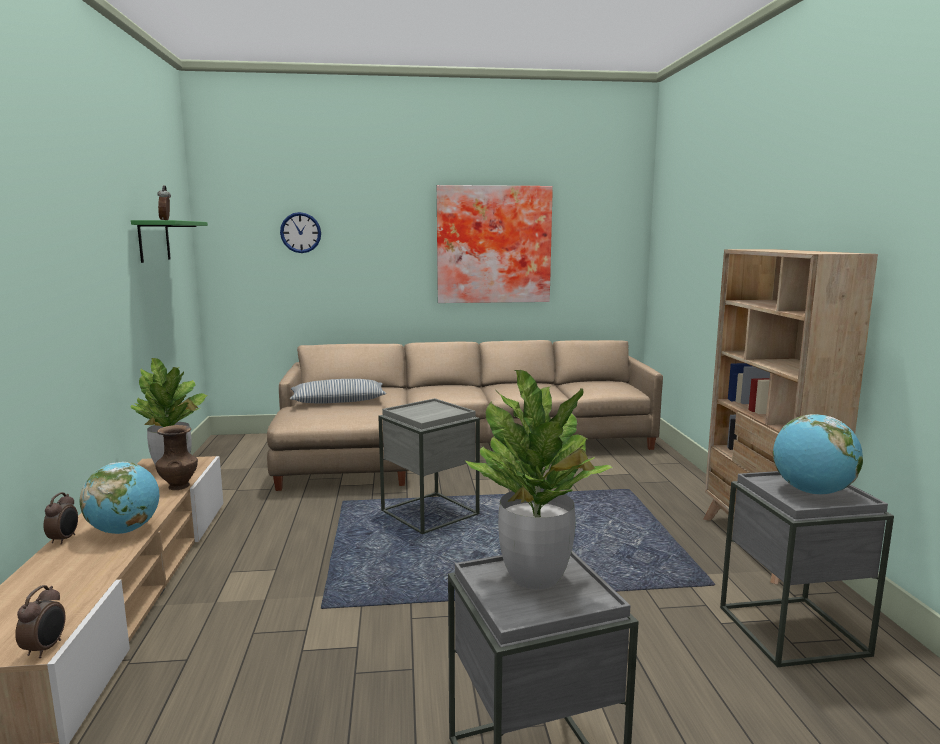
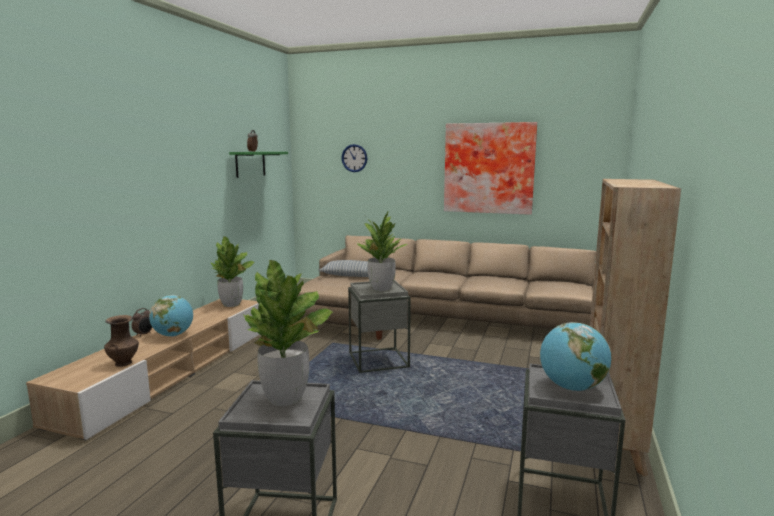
camera: 25 degrees right, 0 degrees up
(46, 648) = (83, 385): alarm clock -> none
(178, 486) = (223, 315): brown vase -> brown vase (123, 363)
(433, 412) = (381, 289): none -> potted plant

